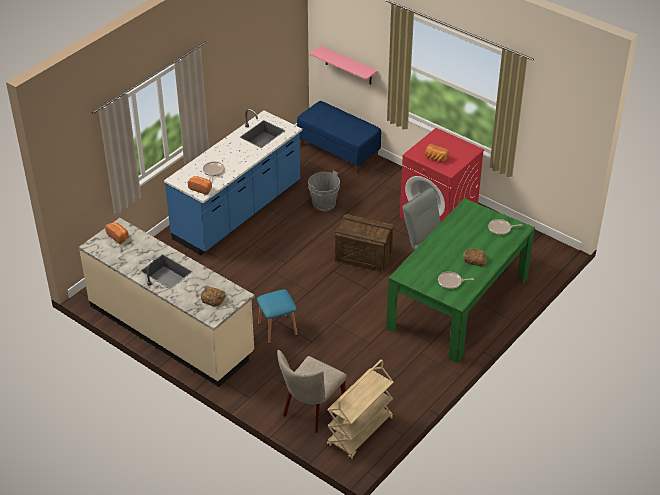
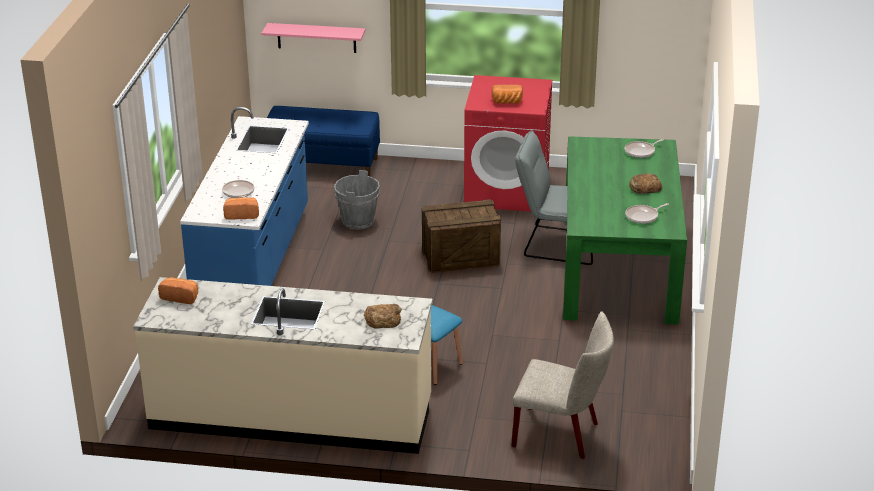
camera: 30 degrees left, 10 degrees down
(311, 411) = (561, 434): beige chair -> beige chair turned 75 degrees counterclockwise
(360, 433) = (643, 434): beige cart -> none

